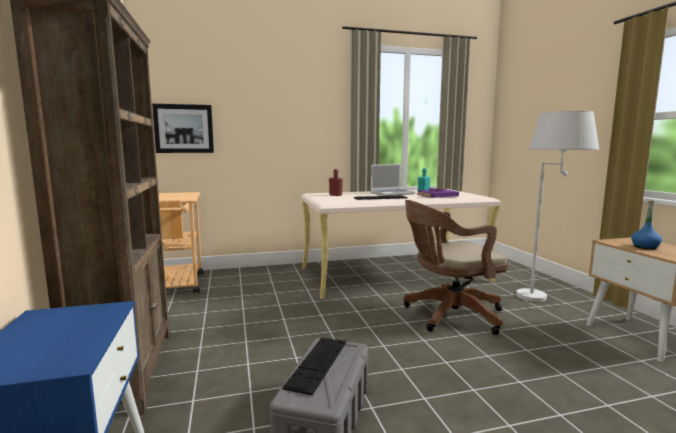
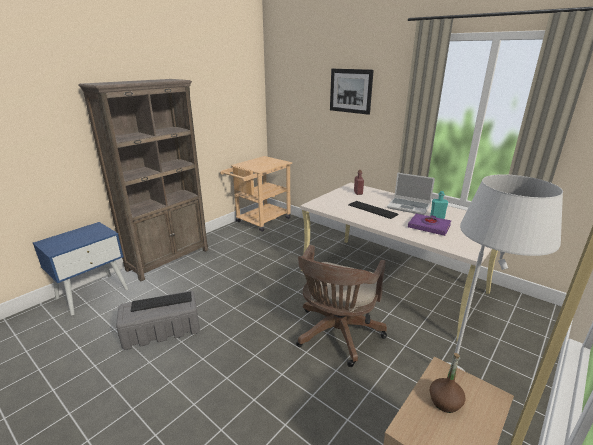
camera: 55 degrees right, 15 degrees up
(184, 128) = (289, 114): picture -> picture (350, 91)
(449, 315) = (337, 335): brown office chair -> brown office chair turned 105 degrees counterclockwise
(645, 247) = (445, 402): blue bottle -> brown bottle

